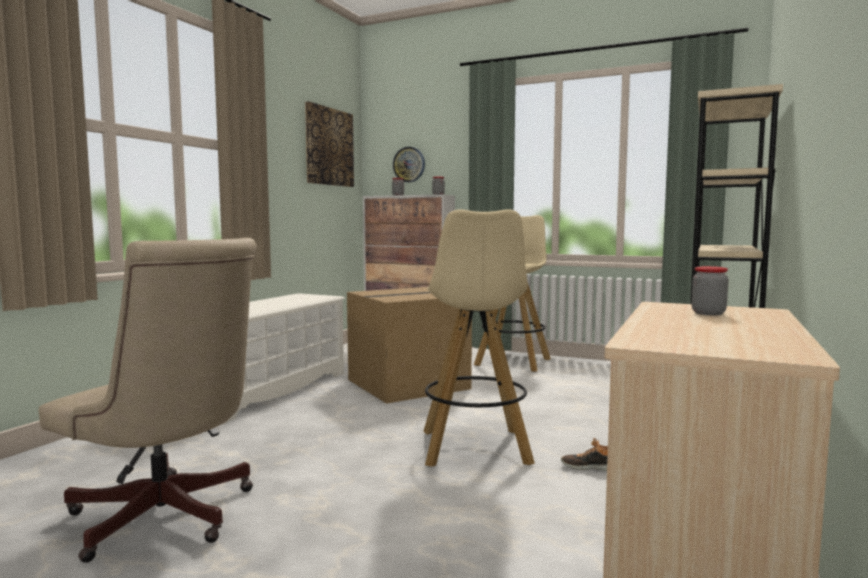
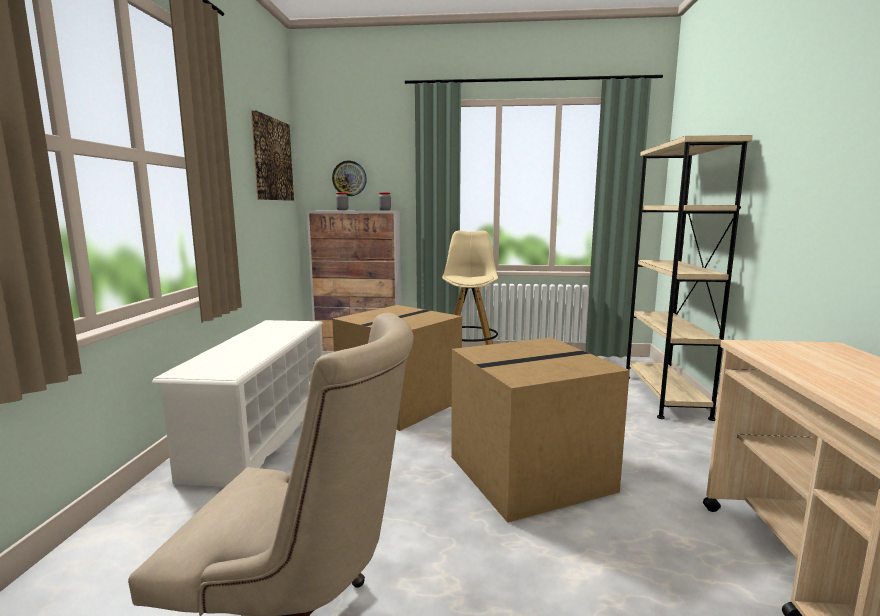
camera: 20 degrees left, 5 degrees up
(475, 449) = (529, 474): beige stool -> cardboard box
(590, 467) = (636, 477): shoe -> none
(708, 313) = (813, 357): jar -> none

